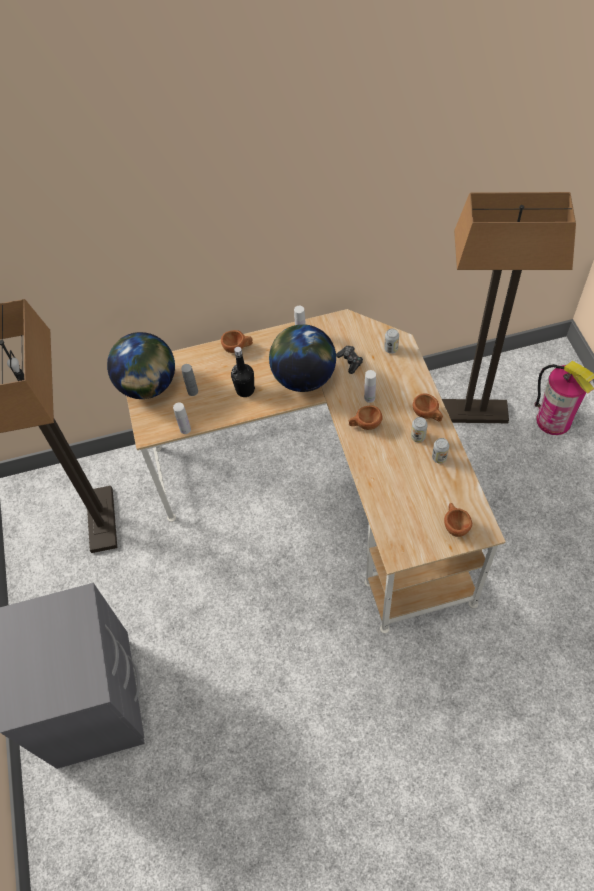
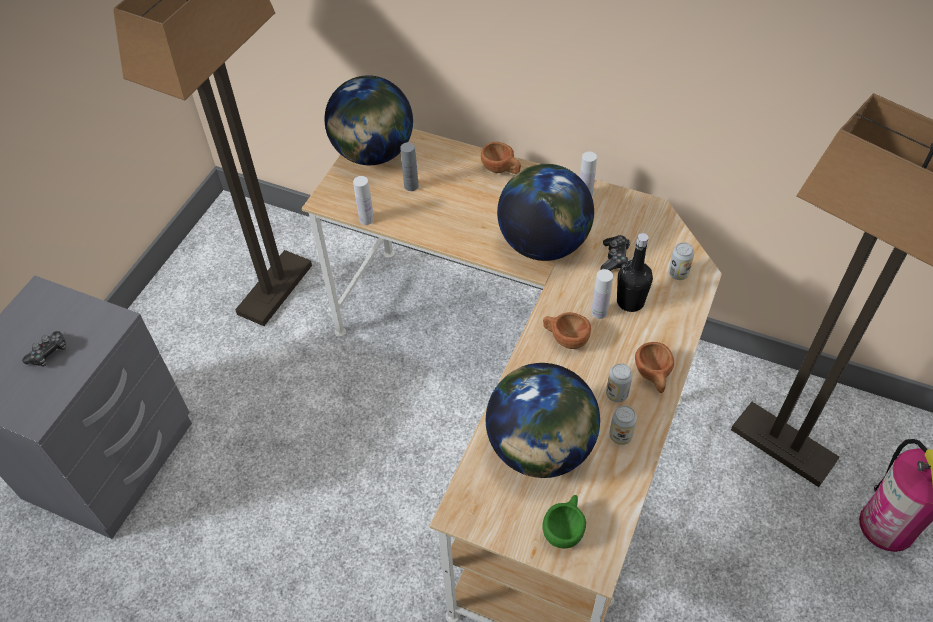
camera: 35 degrees right, 5 degrees down
(58, 647) = (49, 353): none -> game controller
(245, 390) = (466, 217): black bottle -> black bottle (630, 301)
(406, 492) = (540, 448): none -> globe
(454, 524) = (565, 528): brown cup -> green cup

